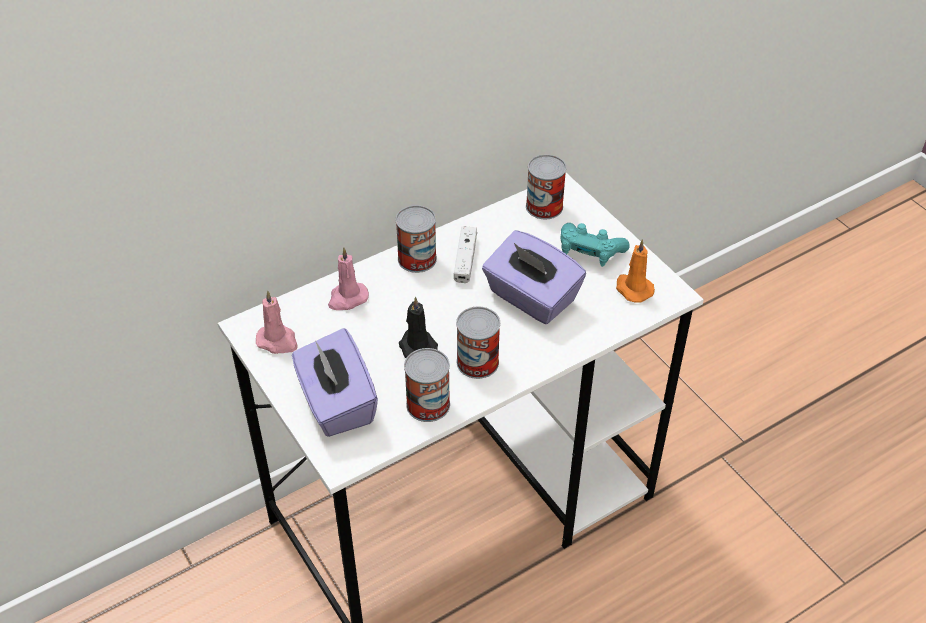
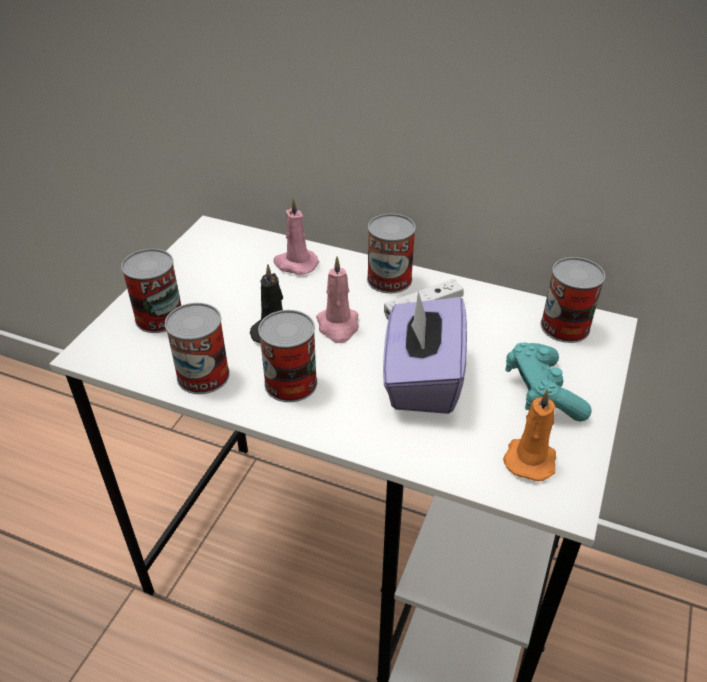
camera: 55 degrees right, 5 degrees down
(278, 341) = (207, 252): pink candle -> pink candle (338, 326)
(336, 403) = (159, 317): purple tissue box -> can

